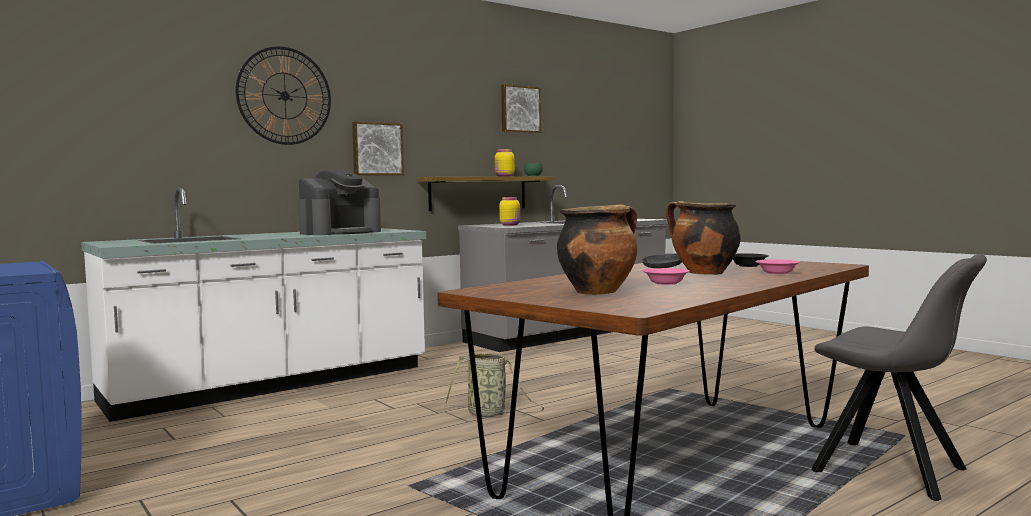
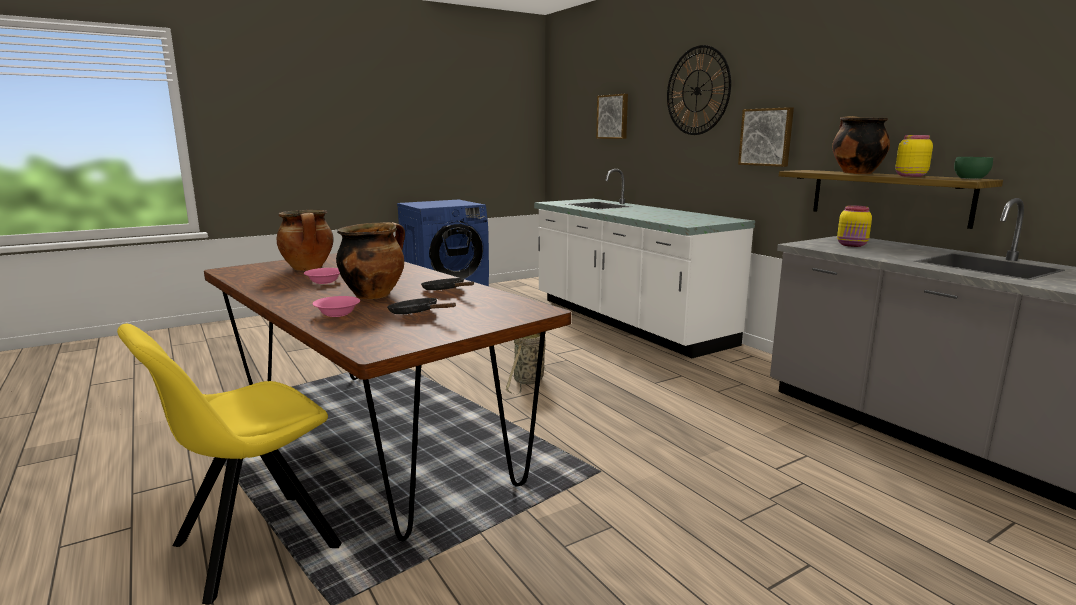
camera: 95 degrees right, 10 degrees up
(340, 232) = (664, 217): coffee machine -> none
(475, 176) = (855, 173): none -> cooking pot
(519, 109) = (996, 63): picture -> picture (613, 117)
(747, 266) = (417, 314): black bowl -> black frying pan
(890, 470) = (255, 545): grey chair -> yellow chair

